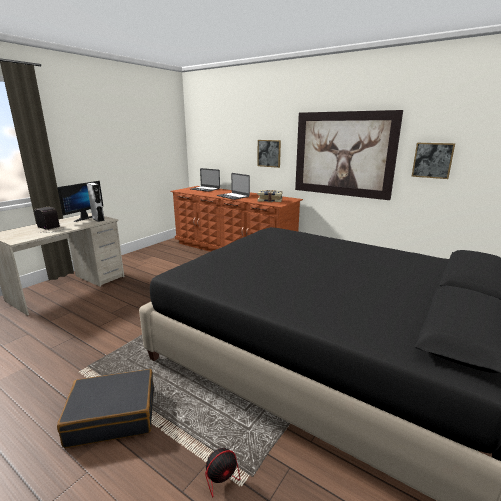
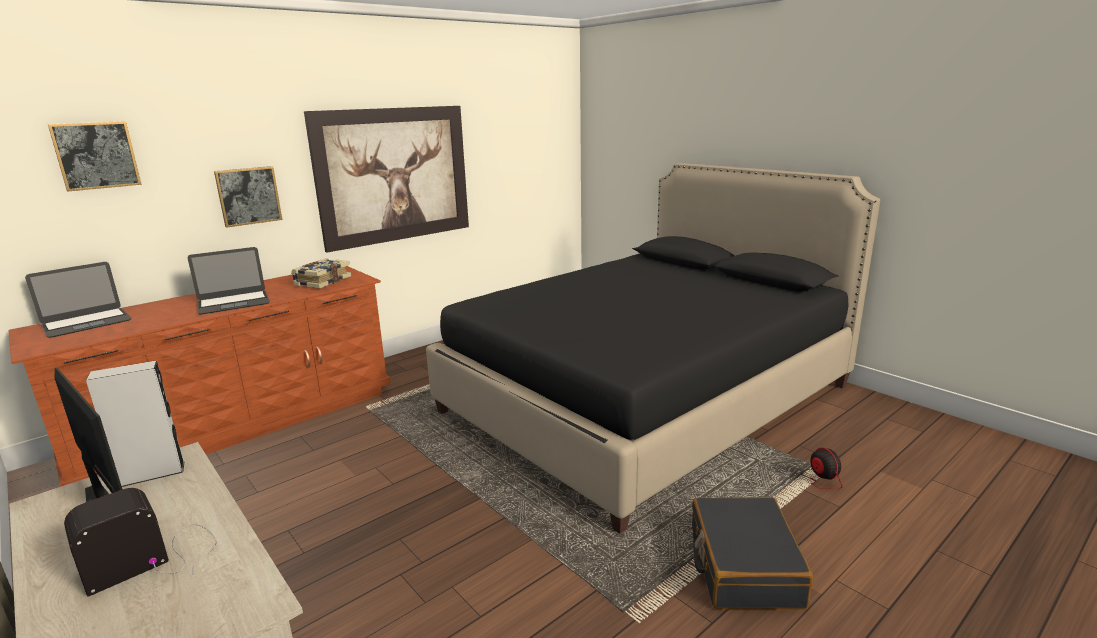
camera: 75 degrees left, 0 degrees up
(432, 160) = (498, 166): picture -> picture (96, 155)

